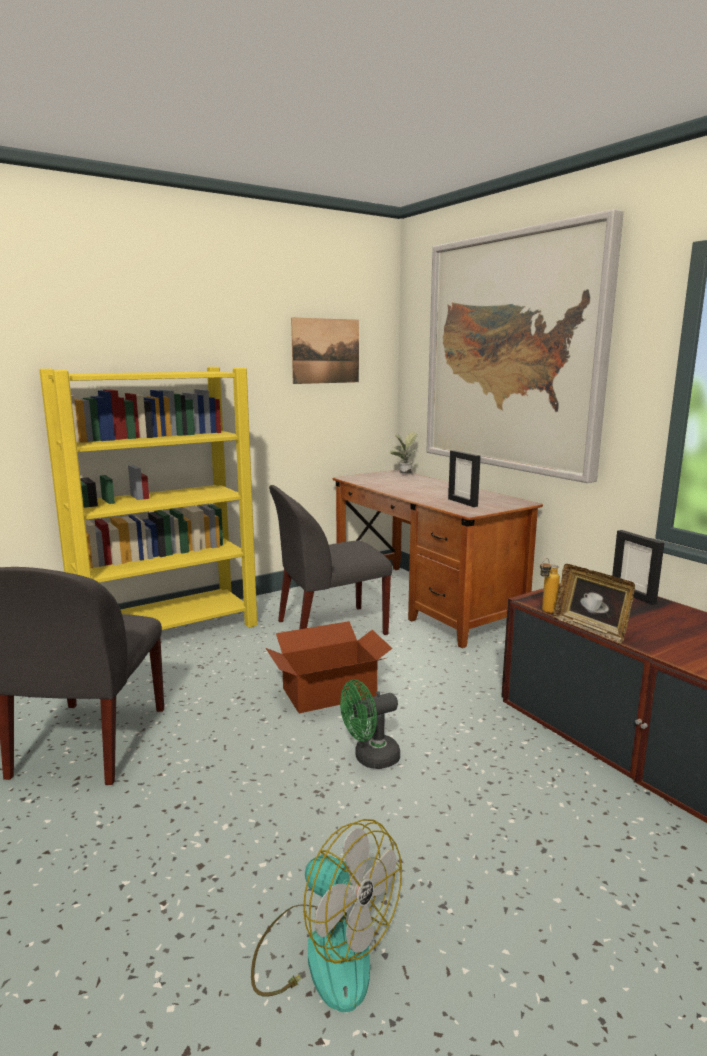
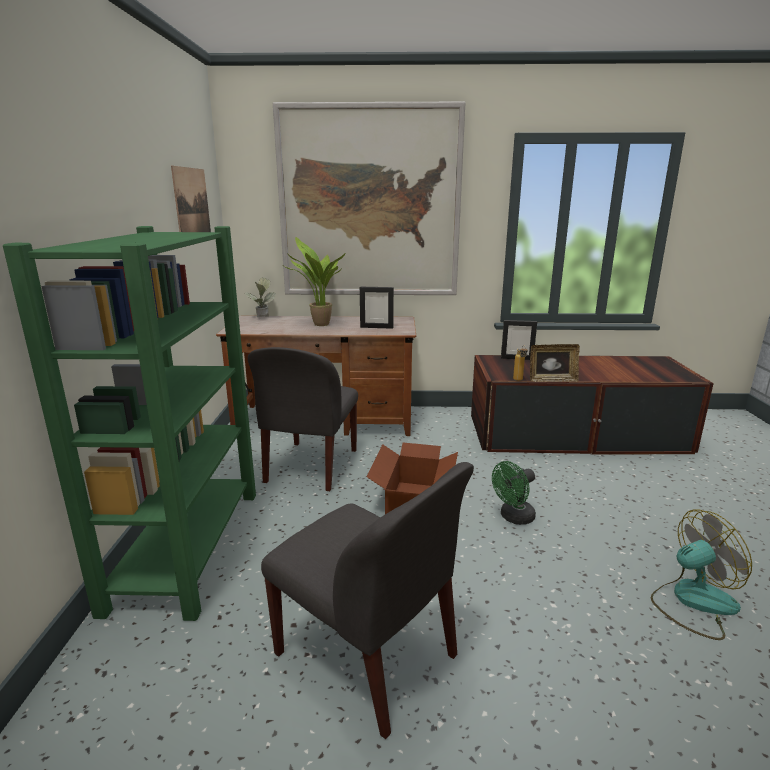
camera: 55 degrees left, 5 degrees up
(167, 631) = (187, 546): yellow bookcase -> green bookcase
(370, 758) = (513, 518): green fan -> green fan turned 45 degrees clockwise
(423, 489) = (319, 325): none -> potted plant

